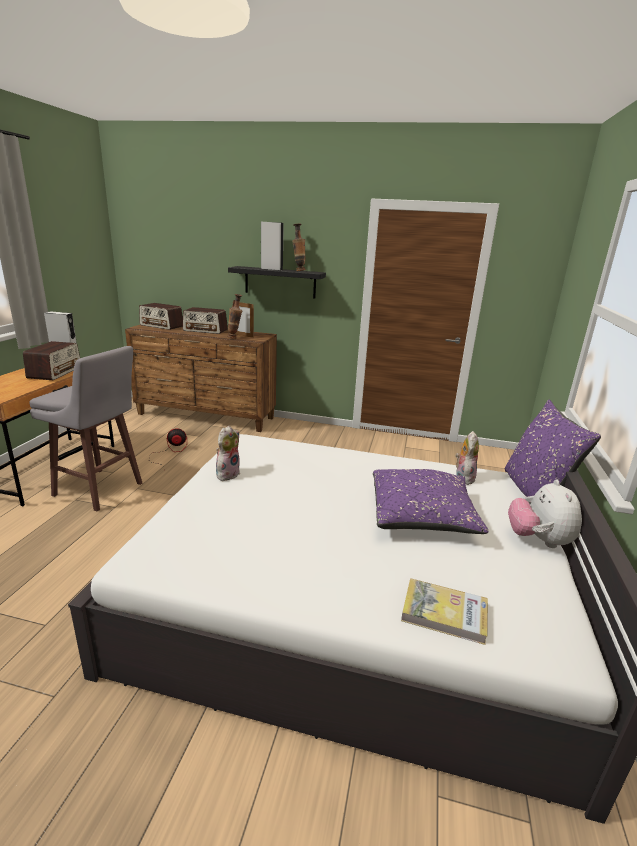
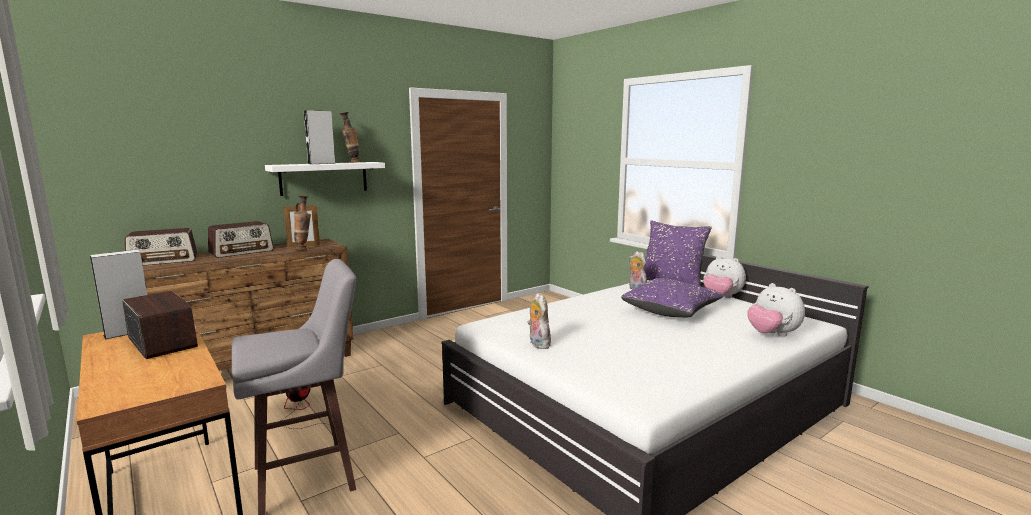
camera: 50 degrees left, 10 degrees down
(280, 282) = (324, 178): black shelf -> white shelf
(444, 613) = (772, 334): book -> plush toy

